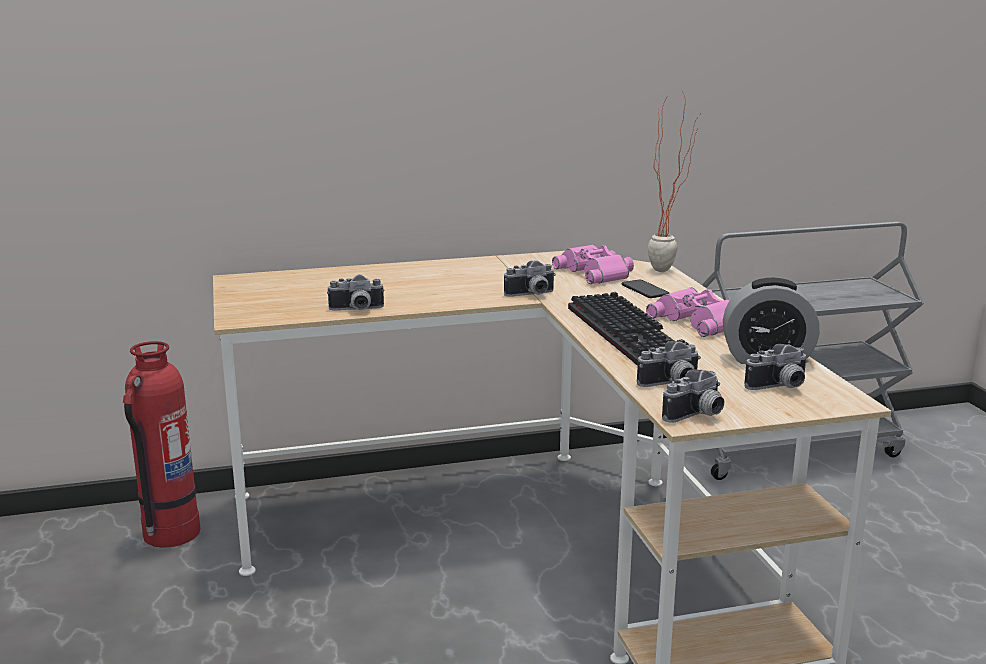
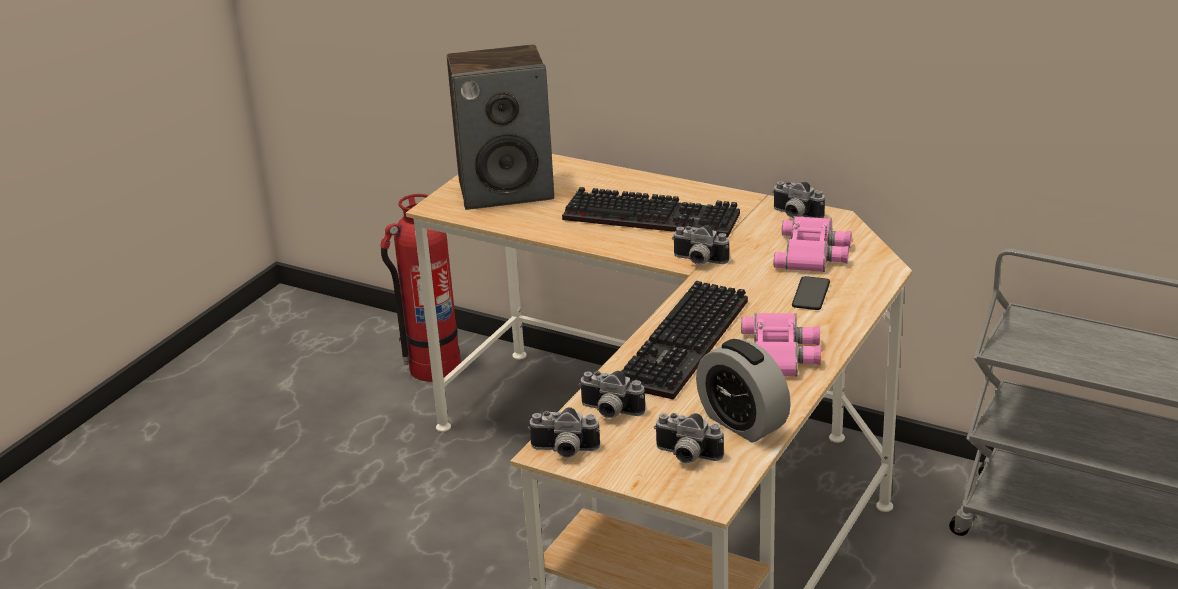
camera: 45 degrees right, 10 degrees up
(284, 296) = (506, 190): none -> speaker
(356, 310) = (531, 227): camera -> camera (794, 215)
(442, 282) = (654, 216): none -> keyboard
(670, 270) = (892, 277): potted plant -> none

